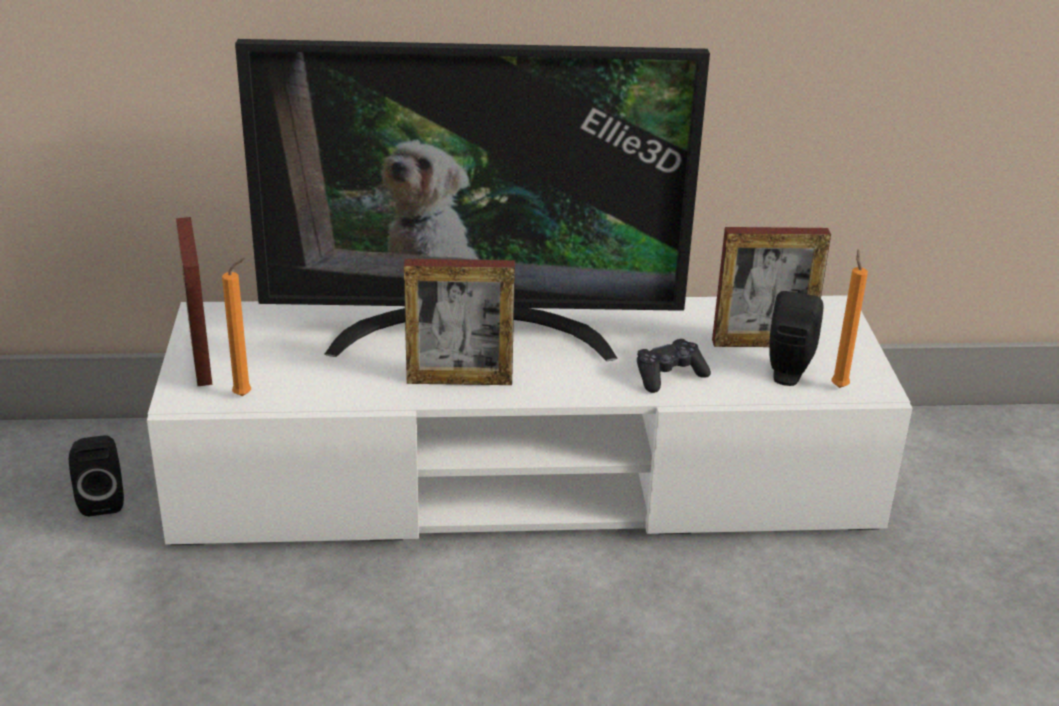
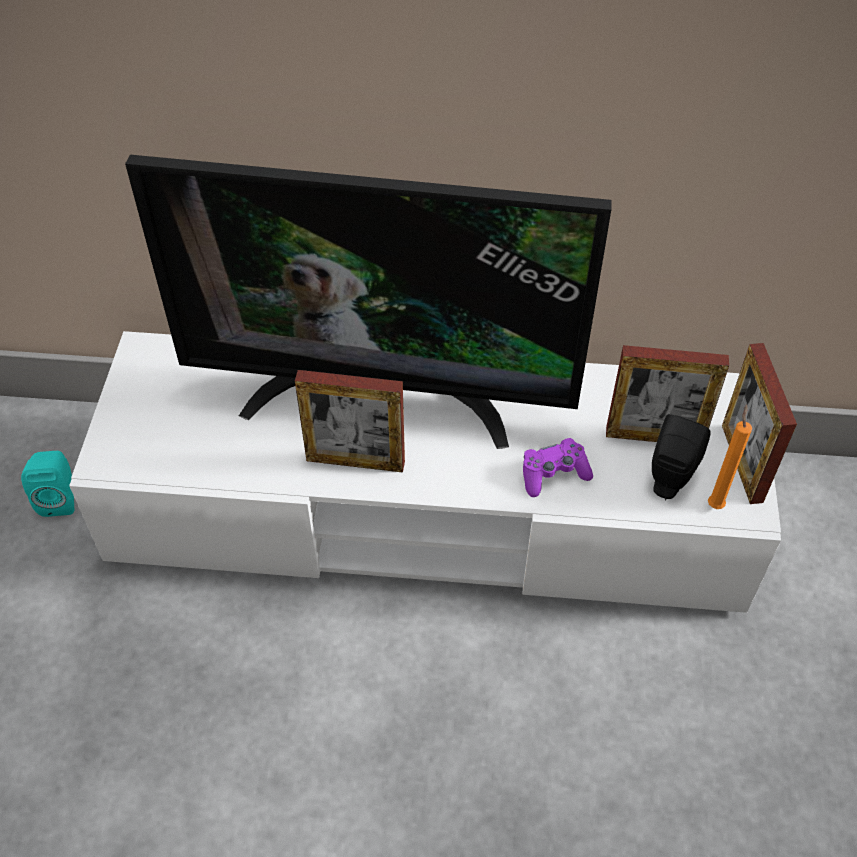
camera: 10 degrees right, 20 degrees up
(102, 500) = (60, 498): black speaker -> turquoise speaker
(200, 357) = (128, 409): picture frame -> picture frame (742, 463)
(245, 395) = (159, 463): orange candle -> none
(669, 376) = (553, 474): black game controller -> purple game controller

